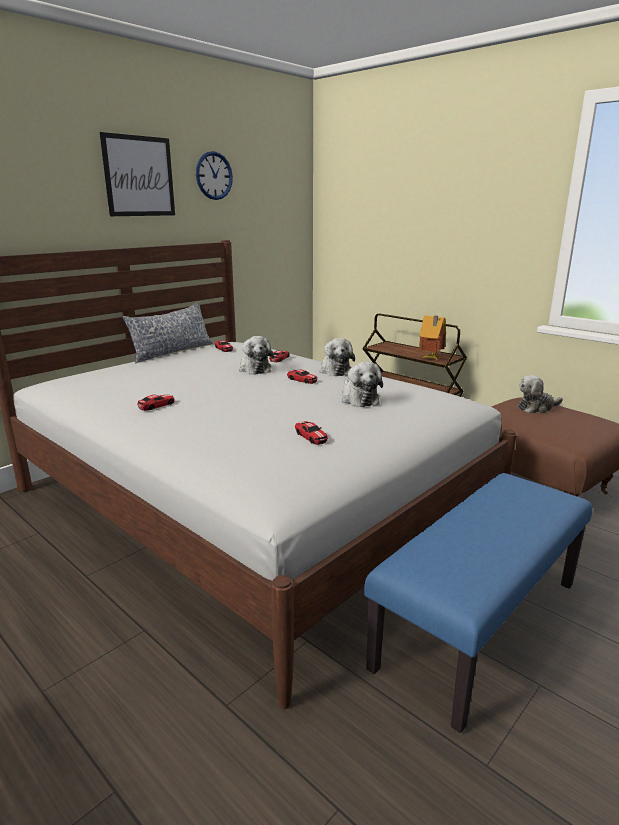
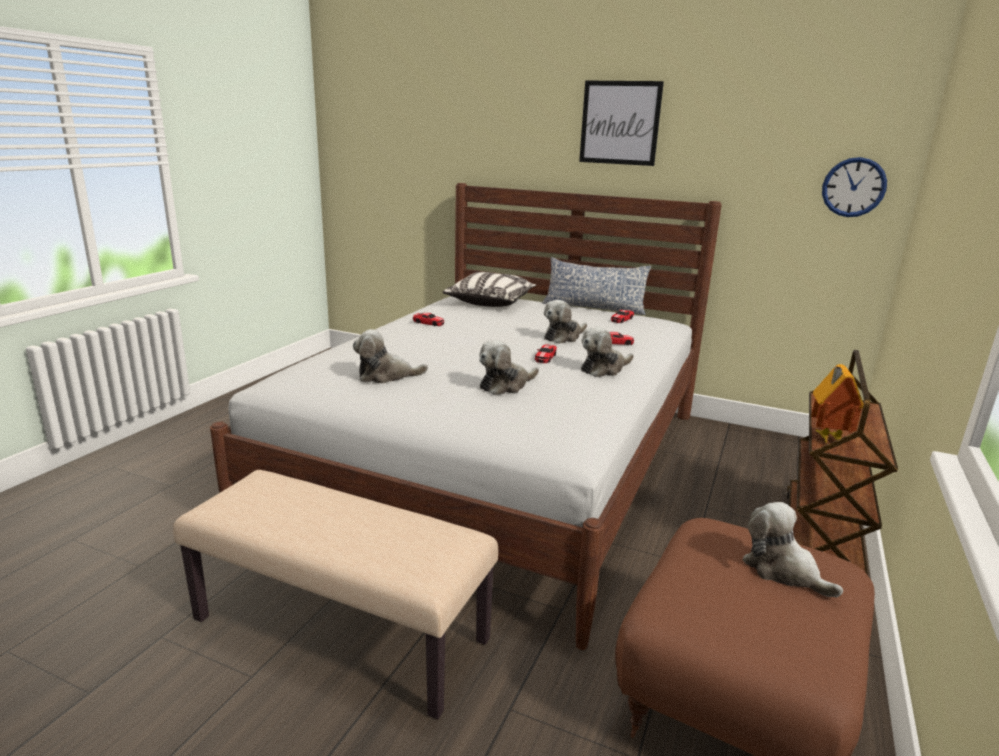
camera: 70 degrees right, 0 degrees up
(109, 377) = (490, 302): none -> pillow
(214, 175) = (722, 122): wall clock -> wall clock (853, 187)
(311, 436) = (386, 376): toy car -> plush toy
(478, 623) = (342, 629): blue bench -> beige bench

